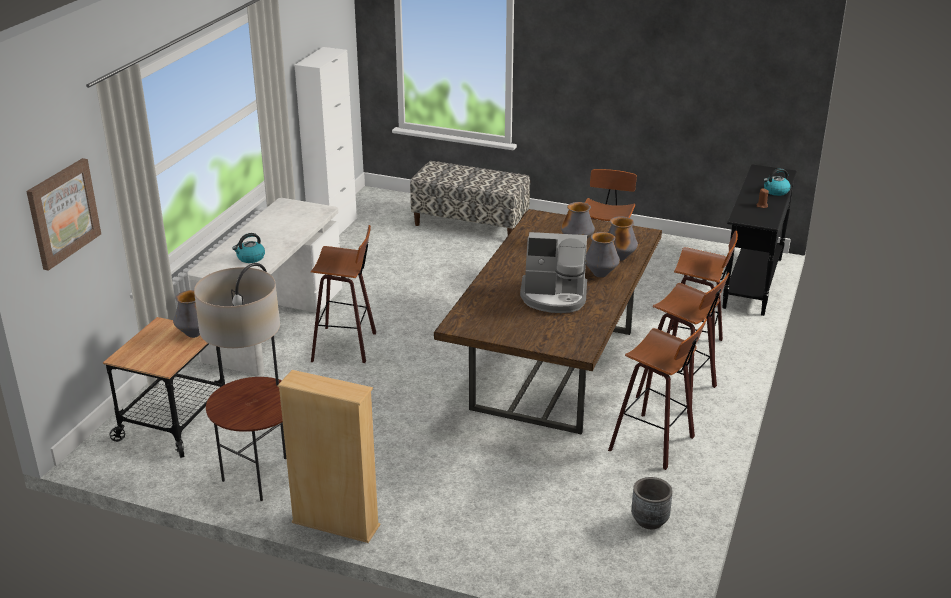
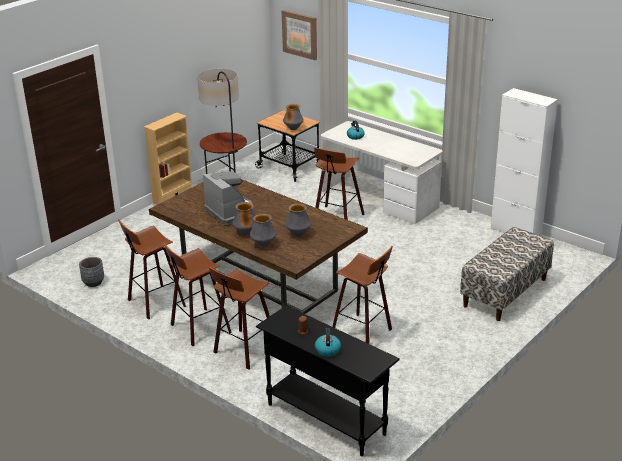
camera: 110 degrees right, 0 degrees up
(554, 297) = (230, 212): coffee machine -> coffee machine turned 120 degrees clockwise

